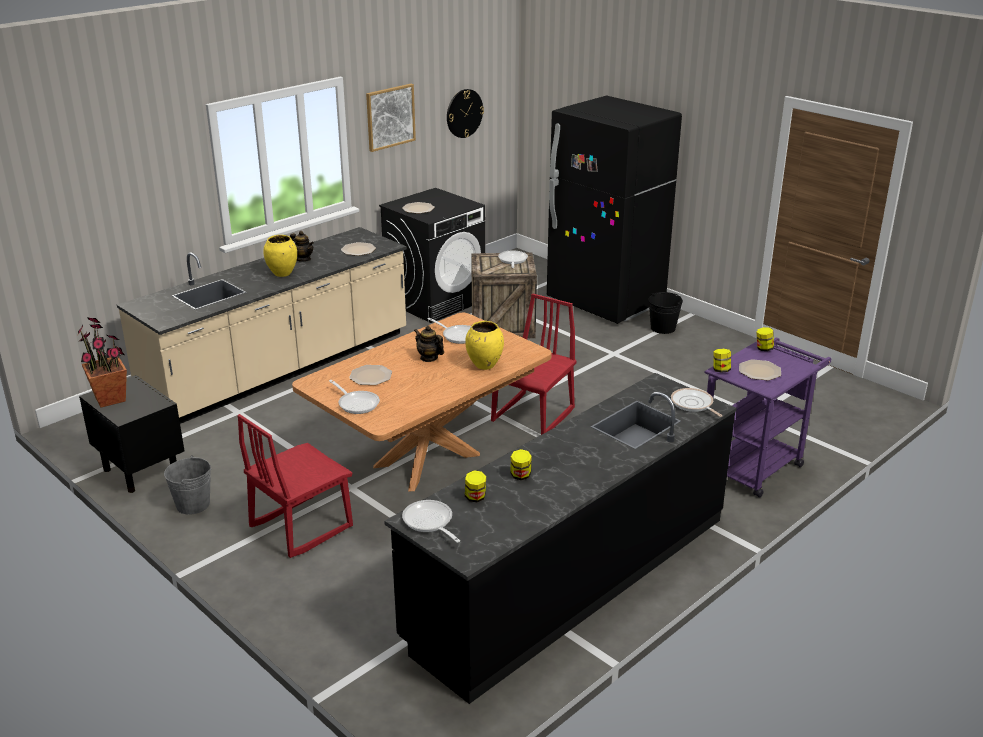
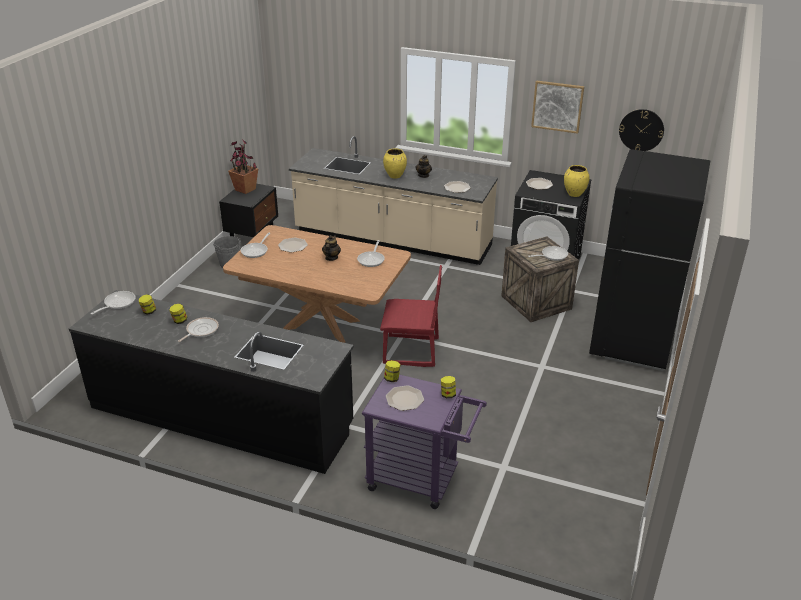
camera: 65 degrees right, 5 degrees up
(300, 526) = (226, 303): red chair -> none
(485, 365) = (335, 280): yellow vase -> yellow vase (574, 194)
(663, 328) = (616, 382): black bucket -> none
(693, 404) = (312, 370): frying pan -> frying pan (201, 330)

